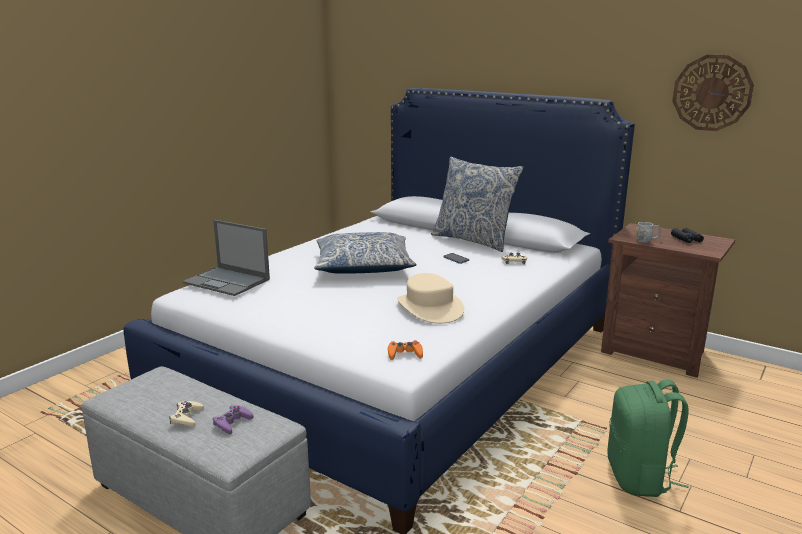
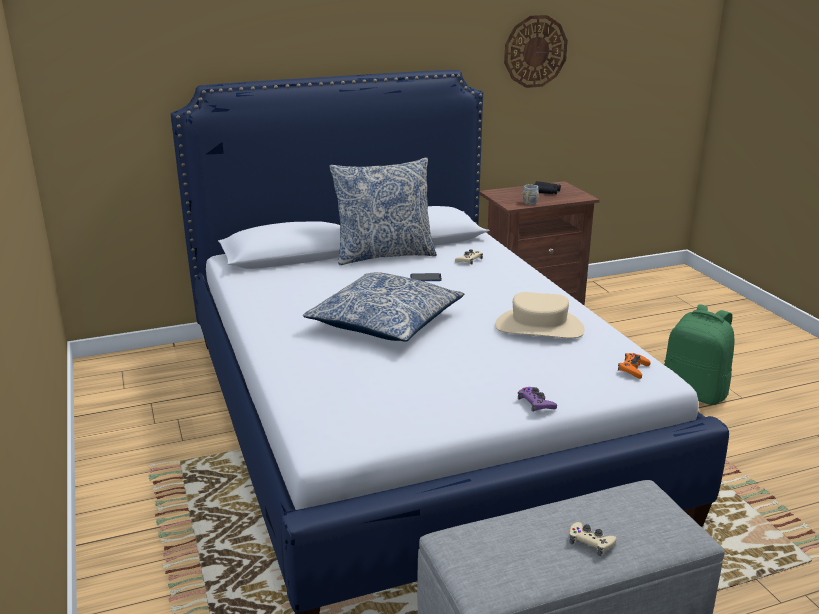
camera: 55 degrees left, 5 degrees up
(227, 281) = (332, 405): laptop -> none
(232, 423) = (624, 515): purple game controller -> purple game controller (536, 403)

